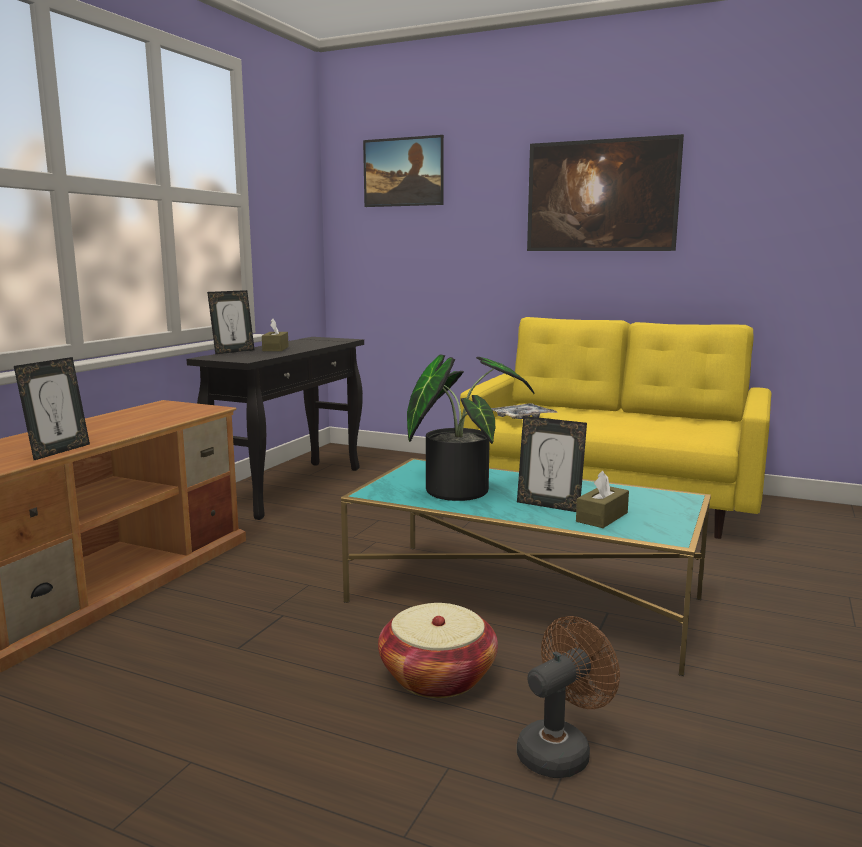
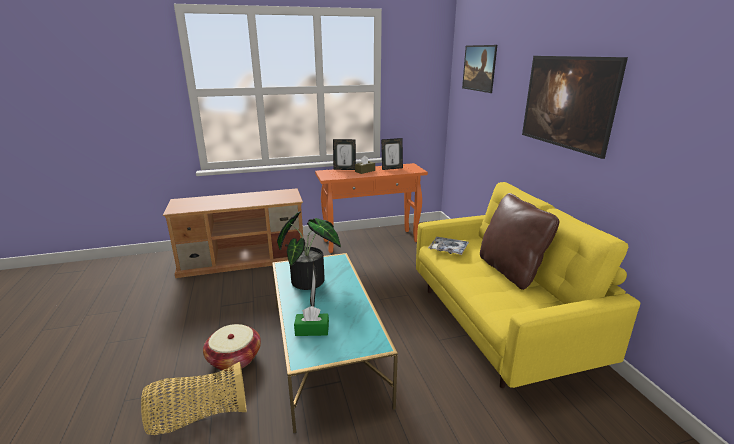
camera: 50 degrees right, 10 degrees up
(58, 451) = (205, 208): picture frame -> picture frame (391, 168)
(290, 488) = (371, 241): black console table -> orange console table
(561, 750) = (198, 416): brown fan -> basket
(602, 517) = (312, 330): brown tissue box -> green tissue box
(618, 415) = (510, 271): none -> brown pillow

